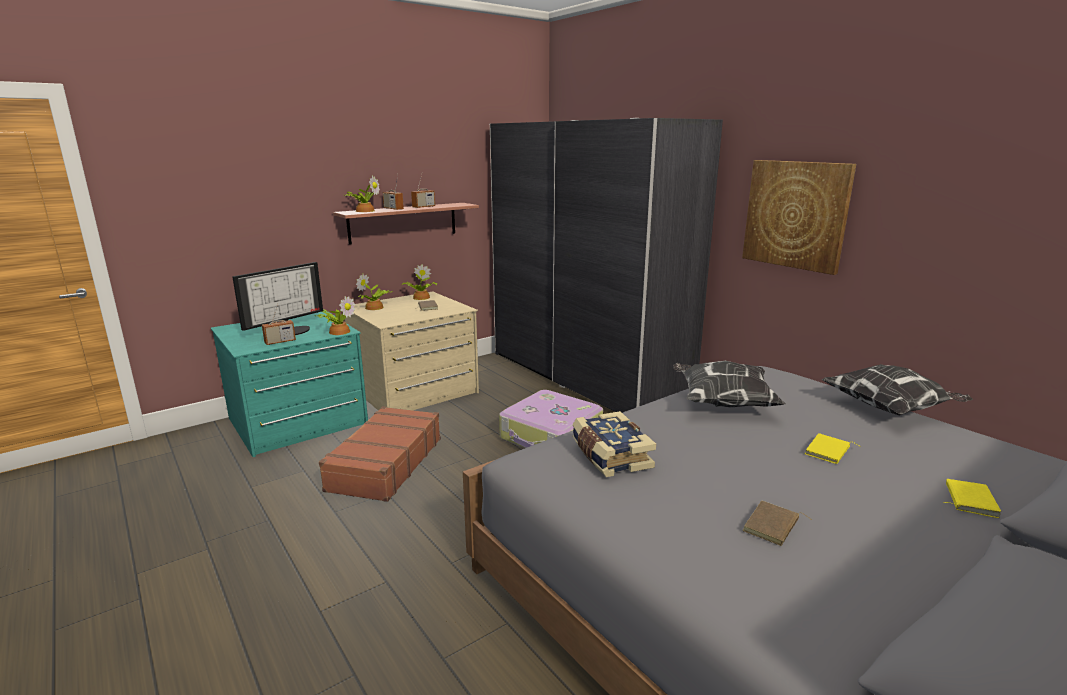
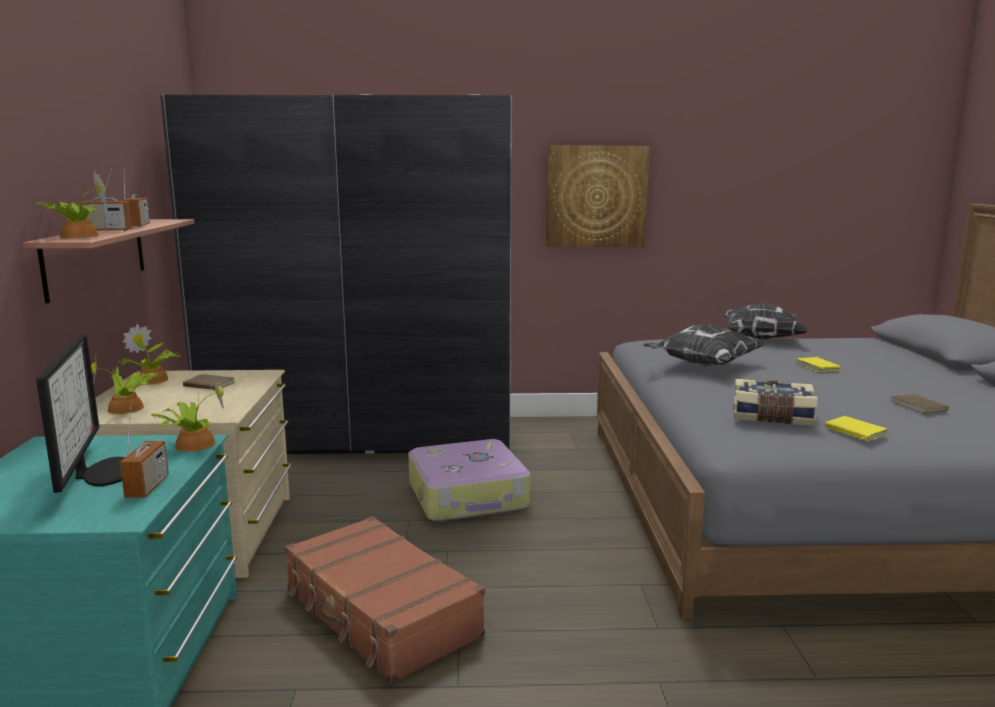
camera: 55 degrees left, 5 degrees down
(968, 500) = (906, 363): yellow book -> yellow book (854, 432)

